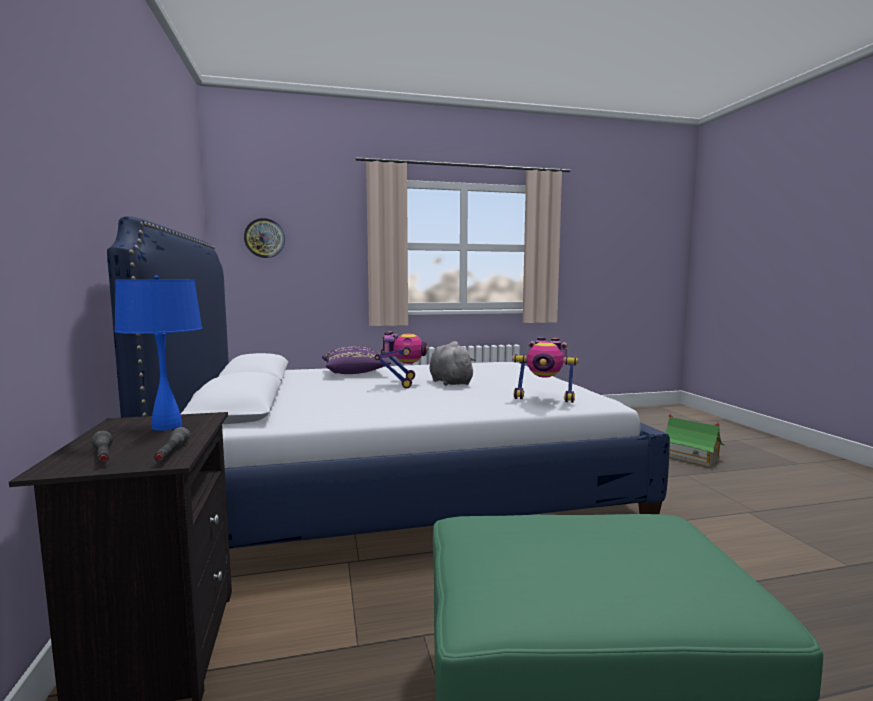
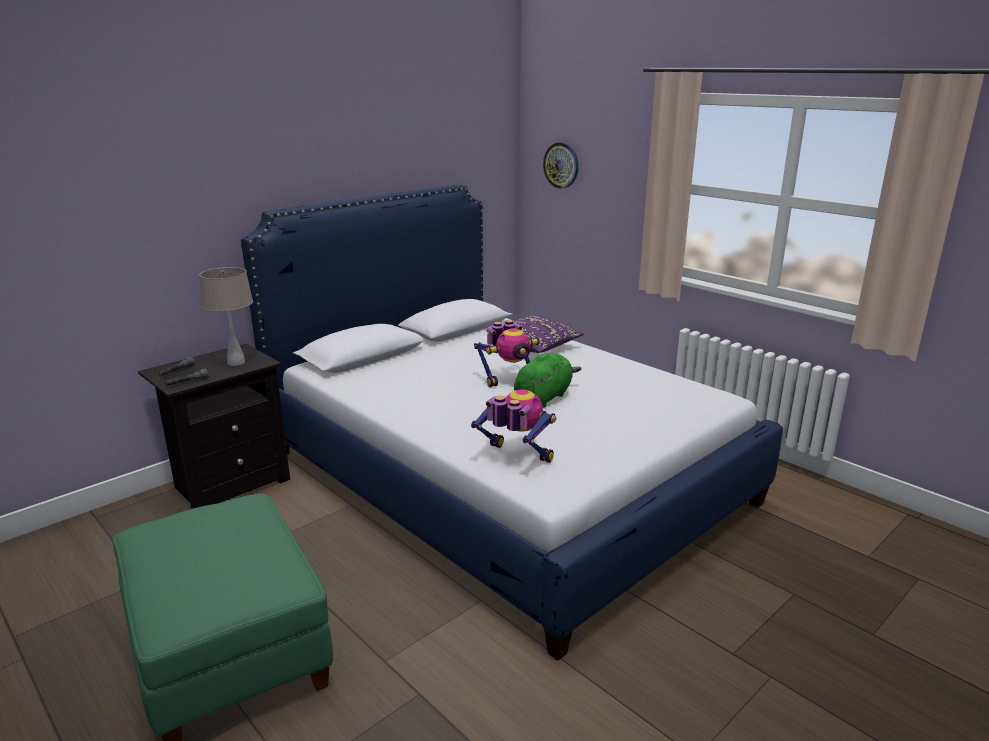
camera: 60 degrees right, 15 degrees up
(167, 426) = (236, 362): blue table lamp -> beige table lamp
(450, 382) = (544, 397): grey plush toy -> green plush toy
(544, 398) = (516, 457): toy robot -> toy robot turned 135 degrees clockwise
(690, 457) = (870, 677): toy house -> none

